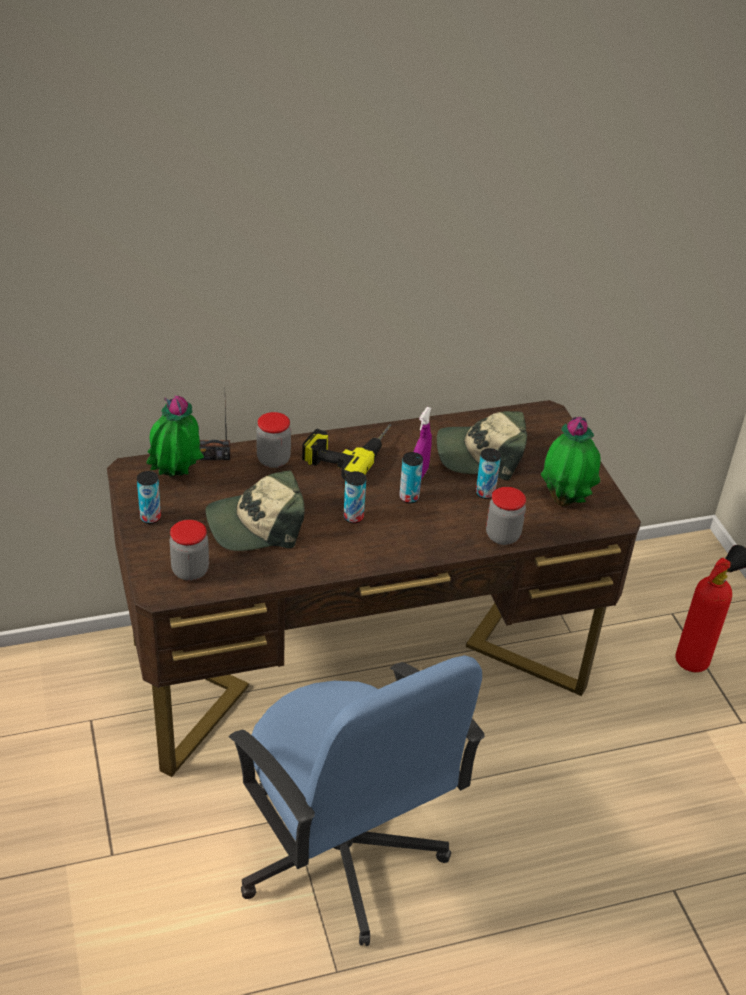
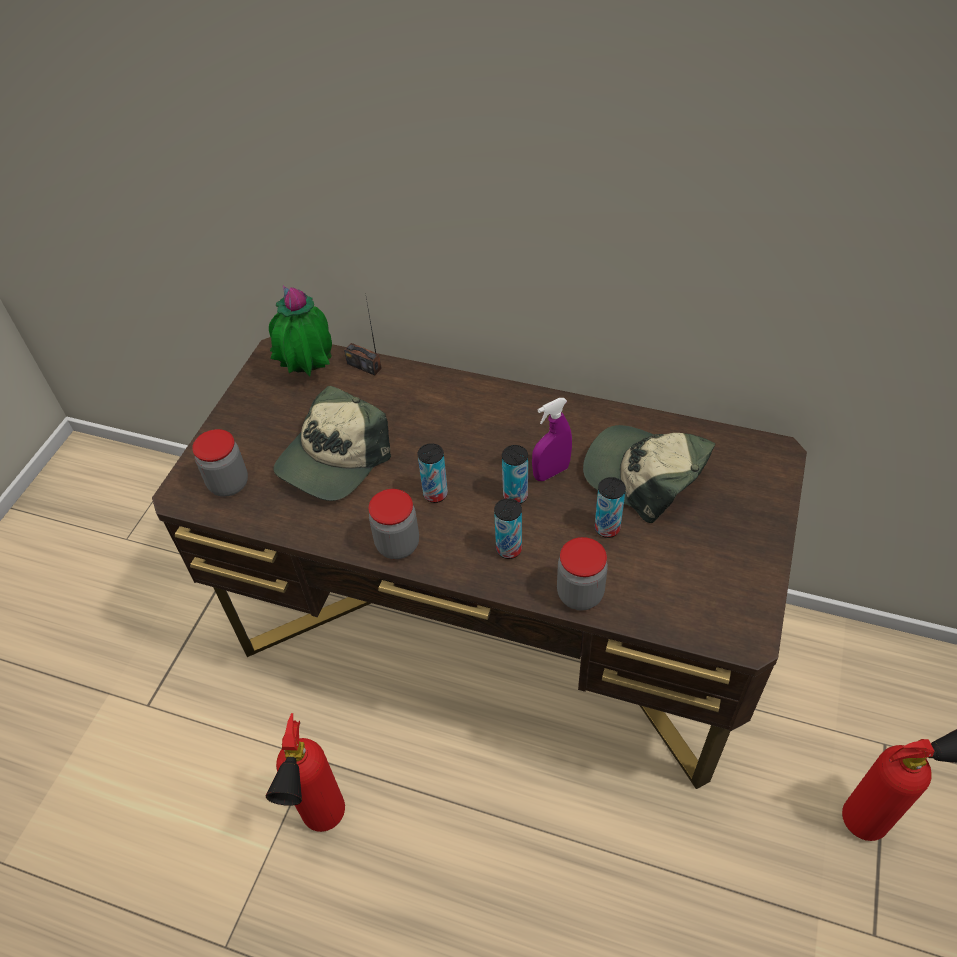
camera: 40 degrees right, 10 degrees up
(150, 518) = (248, 409): can -> can (509, 549)
(256, 524) = (333, 459): cap -> cap turned 75 degrees counterclockwise
(273, 460) = (416, 392): jar -> jar (397, 544)
(340, 853) = (323, 823): blue office chair -> fire extinguisher
(347, 450) = (500, 410): power drill -> none
(565, 500) = (699, 582): potted plant -> none

